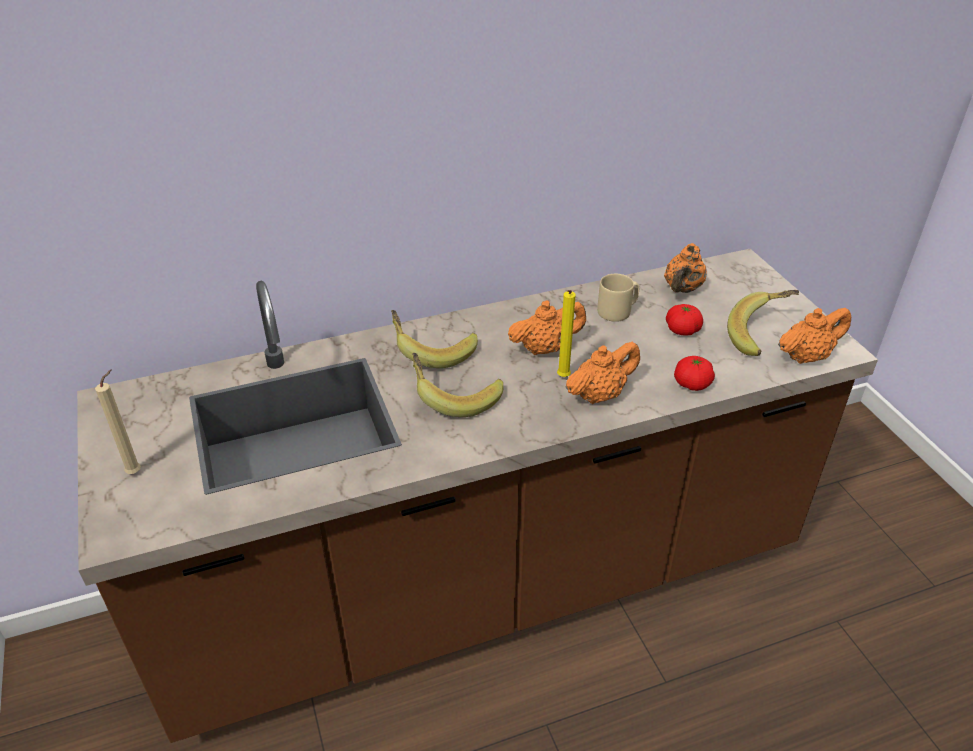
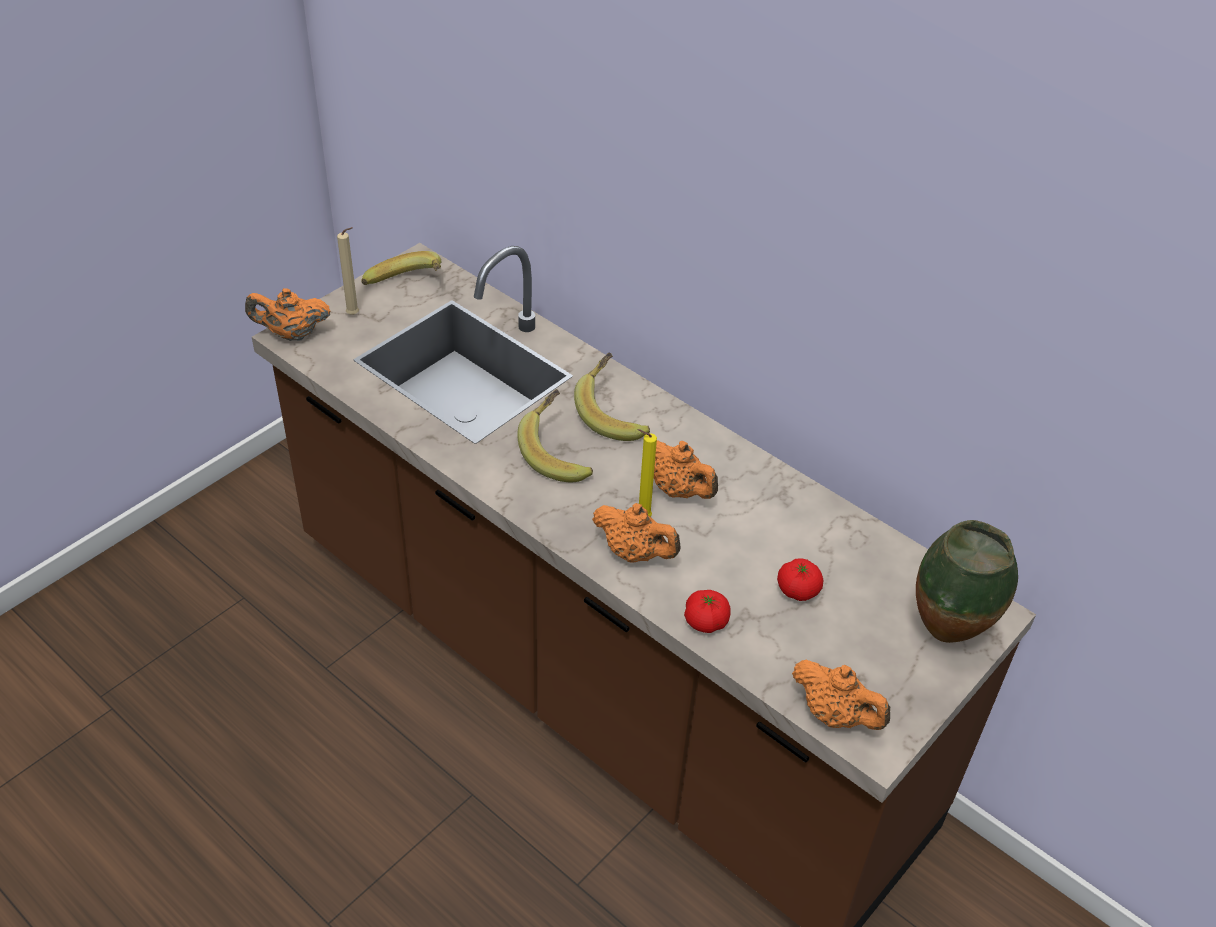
camera: 60 degrees right, 5 degrees up
(617, 311) = (789, 526): beige mug -> none
(682, 289) = (881, 570): orange teapot -> orange teapot (292, 334)
(755, 286) = (948, 636): none -> vase
(762, 336) = (844, 664): banana -> banana (407, 287)

